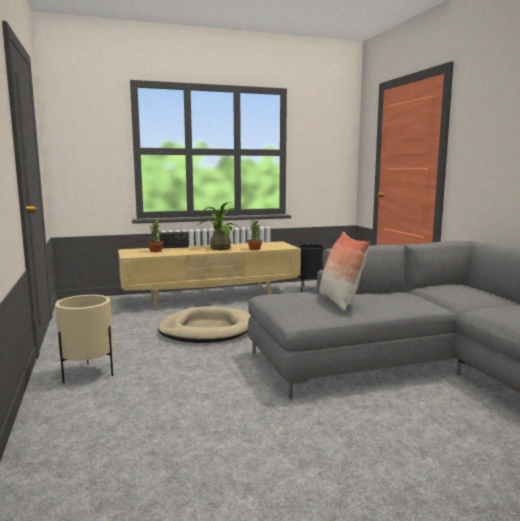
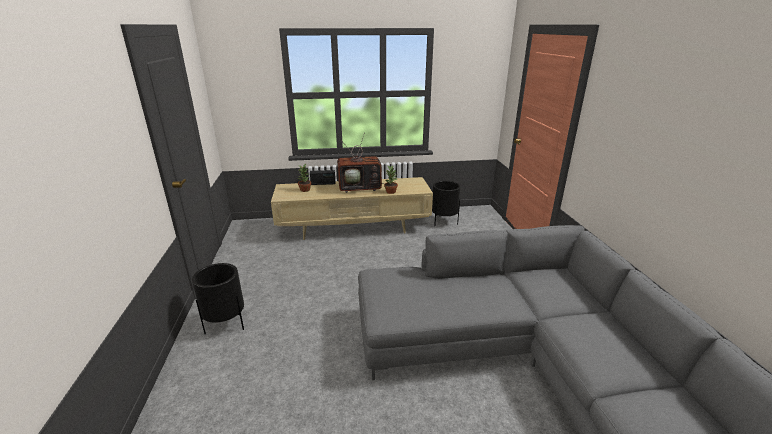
camera: 10 degrees right, 15 degrees up
(88, 374) = (226, 324): beige planter -> black planter
(206, 330) = (336, 274): beige dog bed -> none
(219, 248) = (361, 187): potted plant -> television
(339, 301) = (430, 293): pillow -> none

